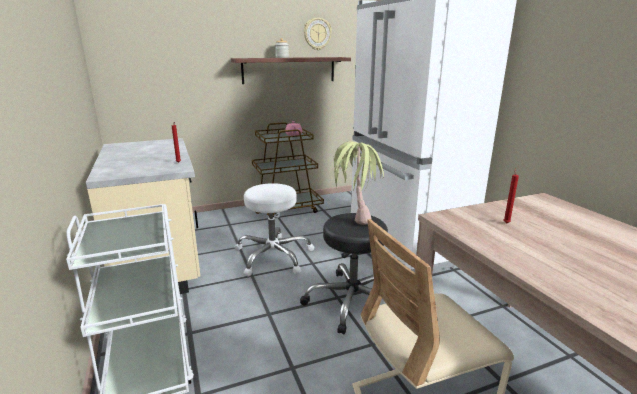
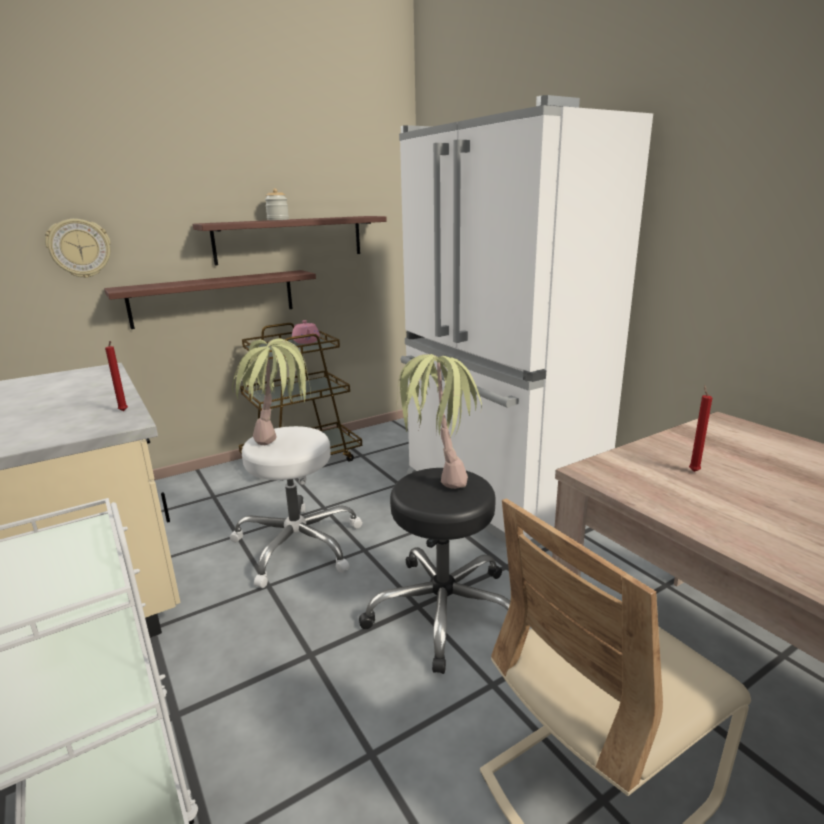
camera: 10 degrees left, 0 degrees up
(240, 104) = (214, 298): none -> shelf
(266, 195) = (281, 449): none -> potted plant
(317, 34) = (330, 181): wall clock -> wall clock (79, 248)

